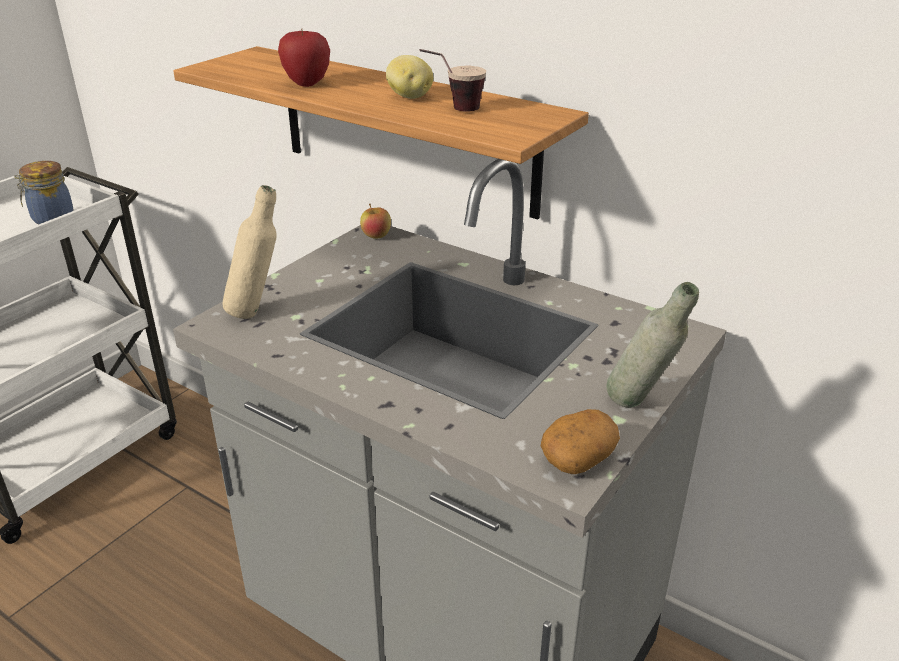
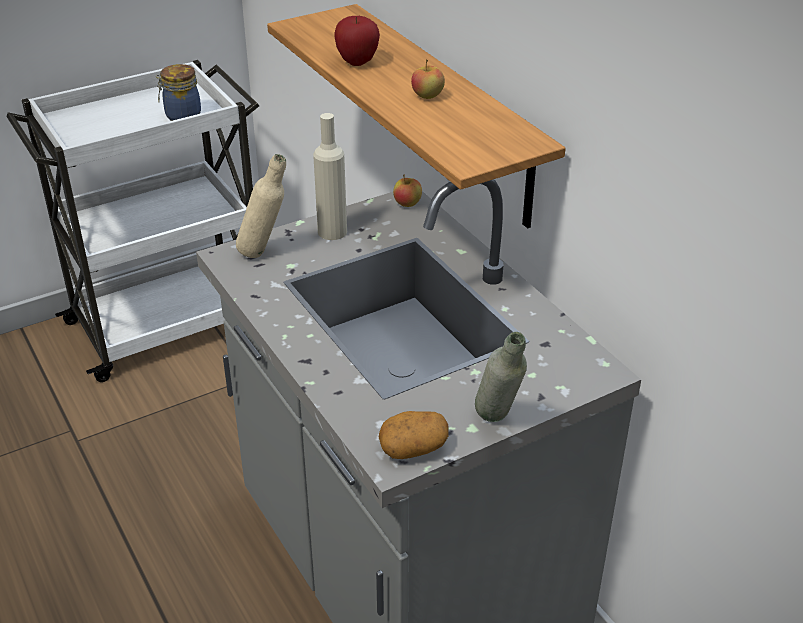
camera: 25 degrees right, 5 degrees up
(317, 276) = (332, 232): none -> beige bottle
(409, 97) = (427, 96): potato -> apple
(452, 110) = (447, 120): cup -> none

